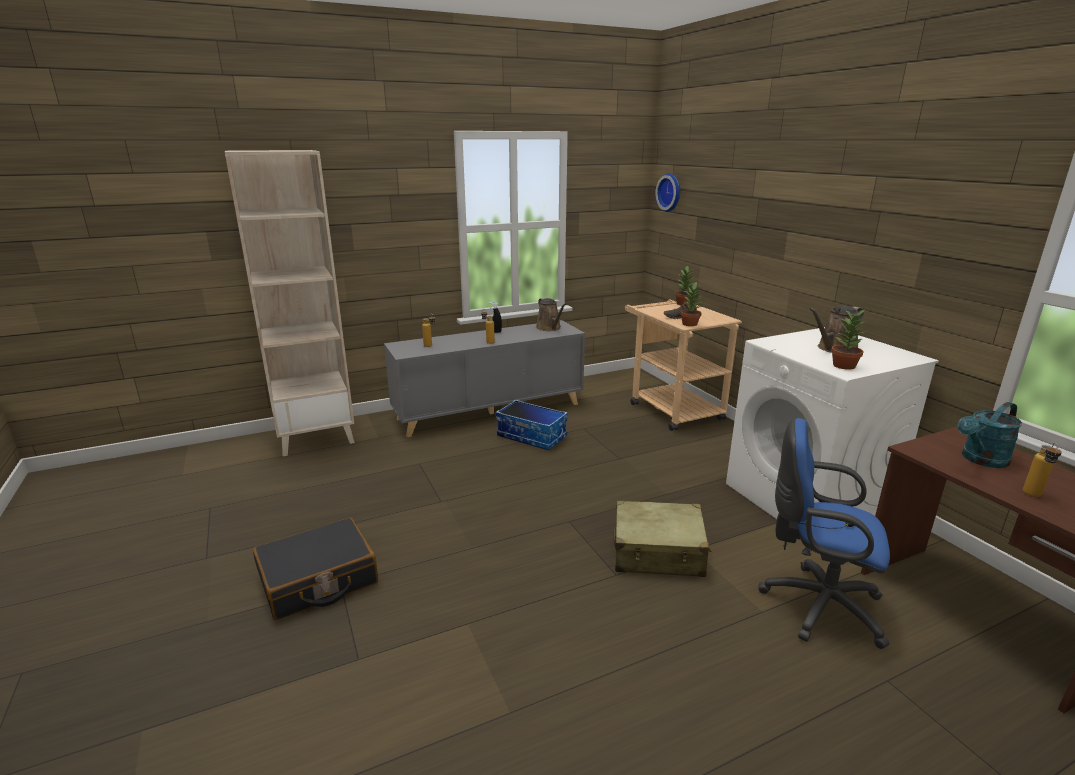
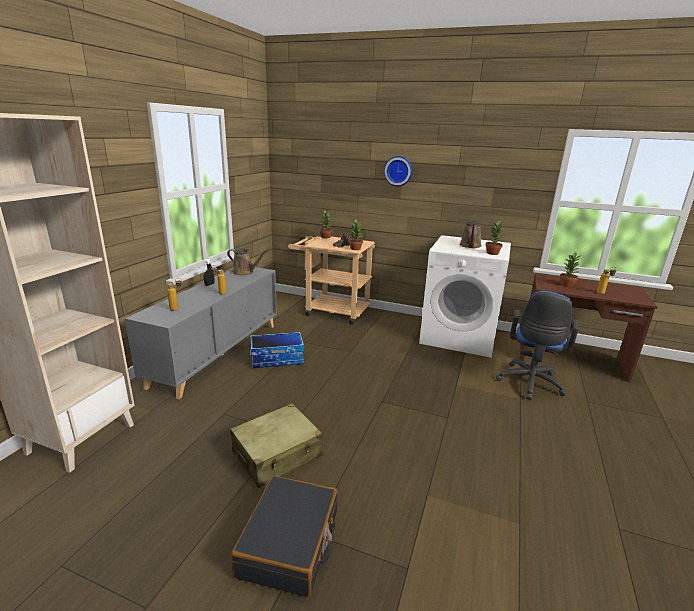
camera: 45 degrees left, 0 degrees up
(658, 552) = (446, 394): beige suitcase -> beige suitcase (277, 454)
(670, 192) = (292, 158): wall clock -> wall clock (398, 171)
(815, 604) = (529, 384): blue office chair -> blue office chair turned 45 degrees counterclockwise
(980, 460) = (567, 285): turquoise watering can -> potted plant

